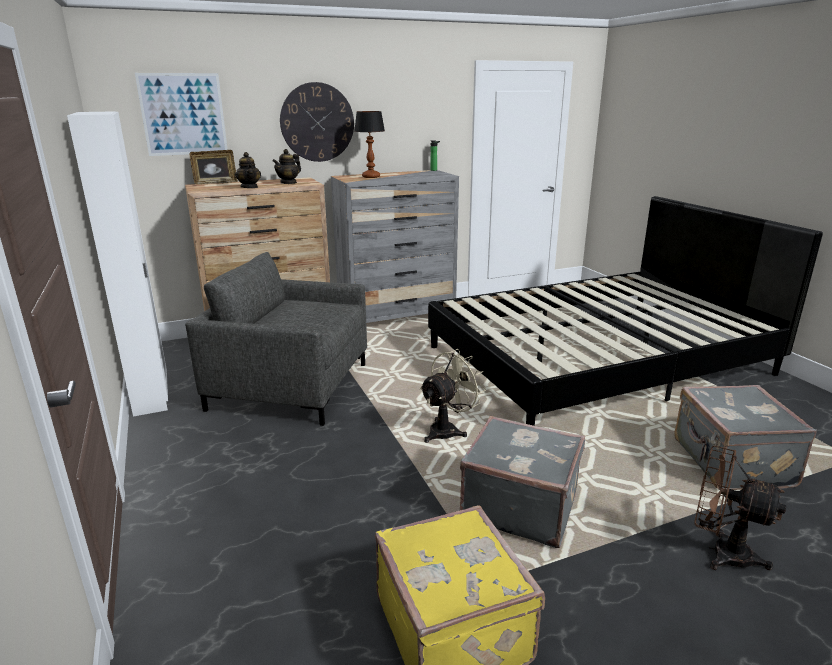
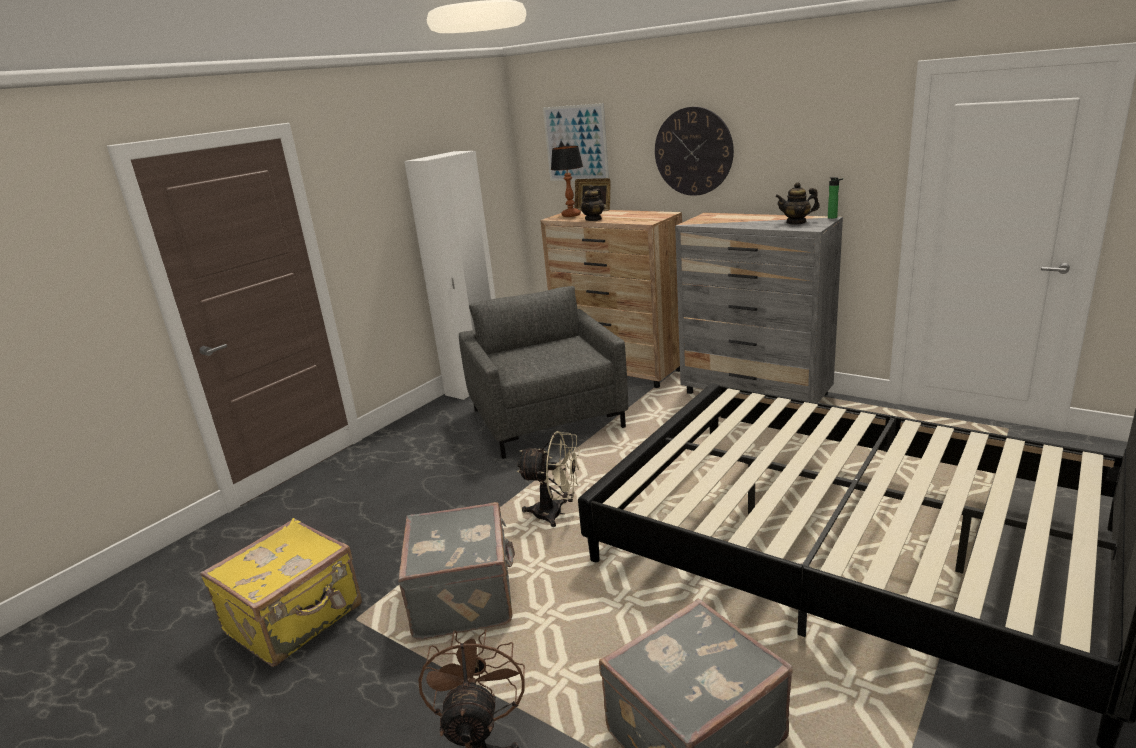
camera: 60 degrees right, 0 degrees up
(288, 182) = (637, 217): teapot -> teapot (796, 222)
(371, 177) = (728, 219): table lamp -> table lamp (571, 215)

